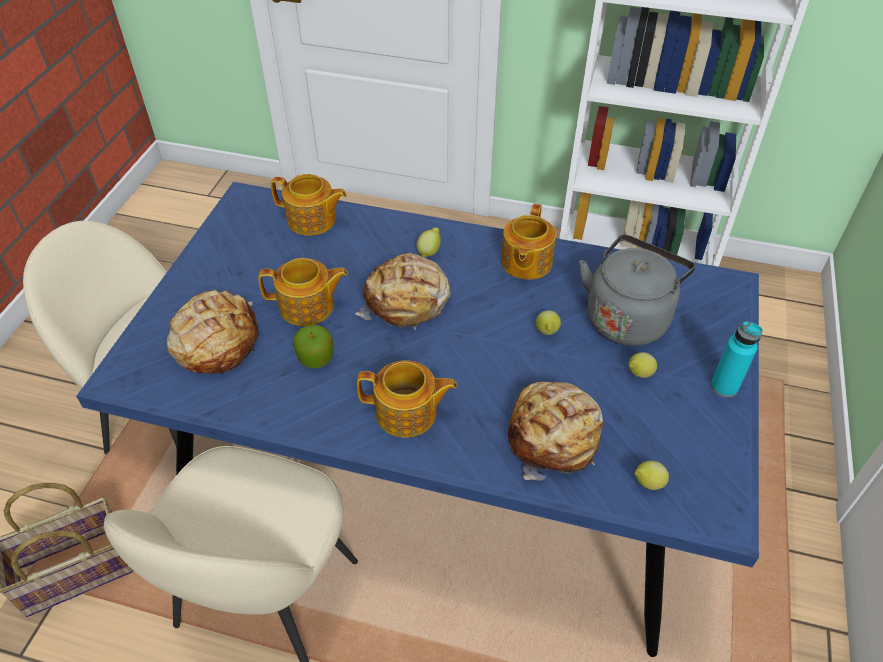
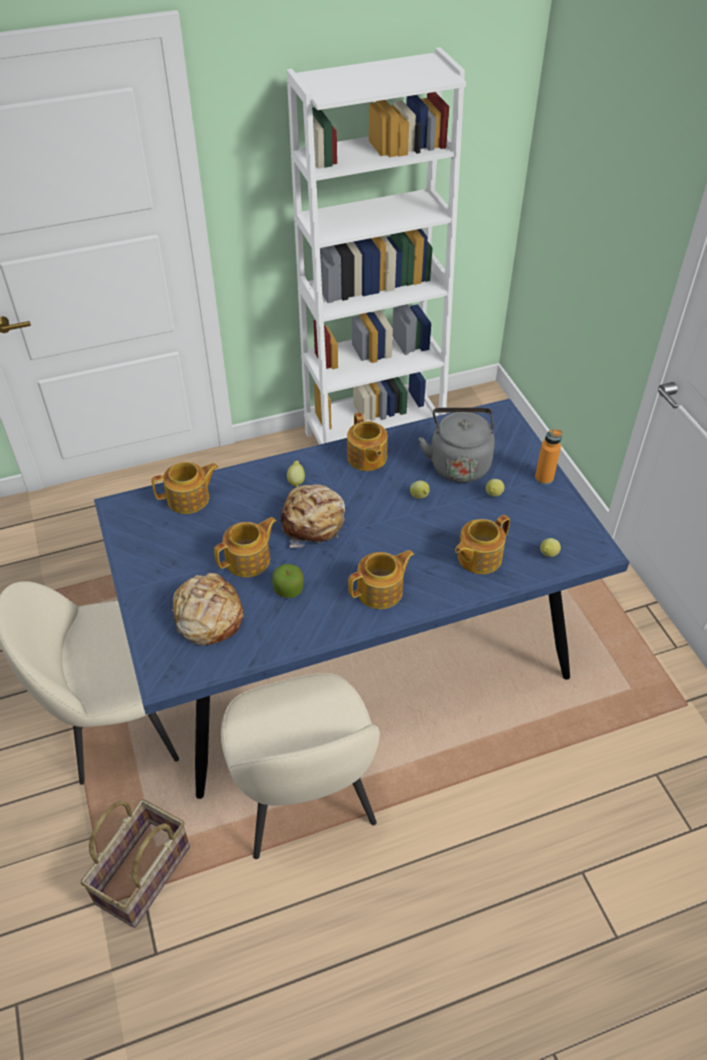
camera: 35 degrees left, 0 degrees up
(554, 437) = (478, 557): bread -> teapot
(724, 386) = (544, 478): turquoise bottle -> orange bottle

